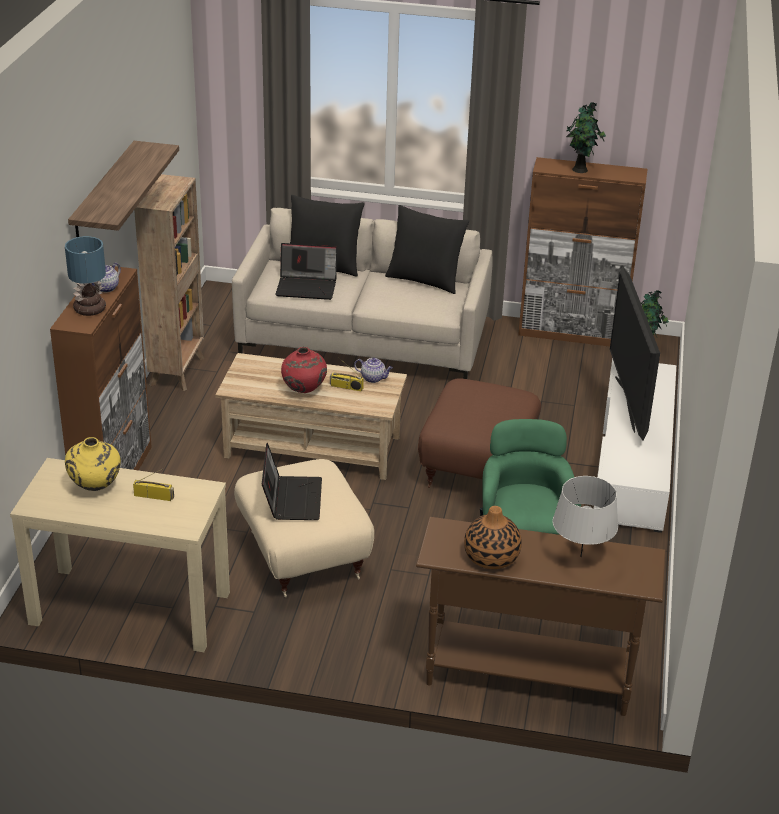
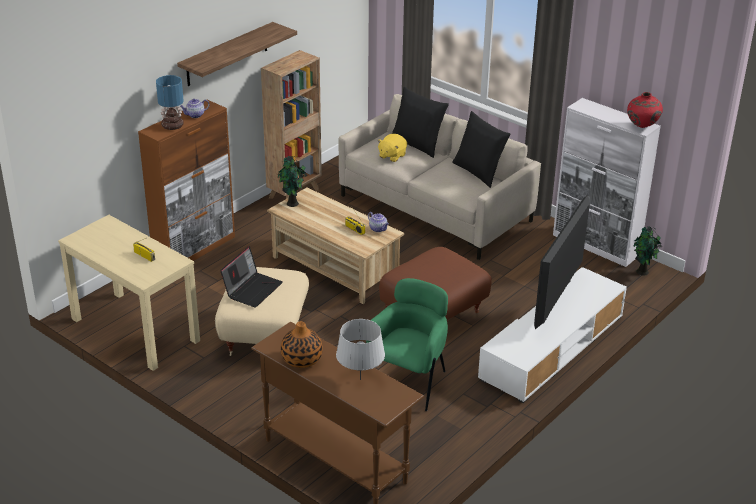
camera: 30 degrees right, 0 degrees up
(95, 487) = (118, 240): yellow vase -> none
(304, 391) = (324, 224): red vase -> red vase (642, 127)
(307, 287) = (392, 156): laptop -> yellow plush toy
(572, 333) = (596, 245): brown cabinet -> white cabinet
(581, 170) = (605, 114): potted plant -> potted plant (292, 204)

